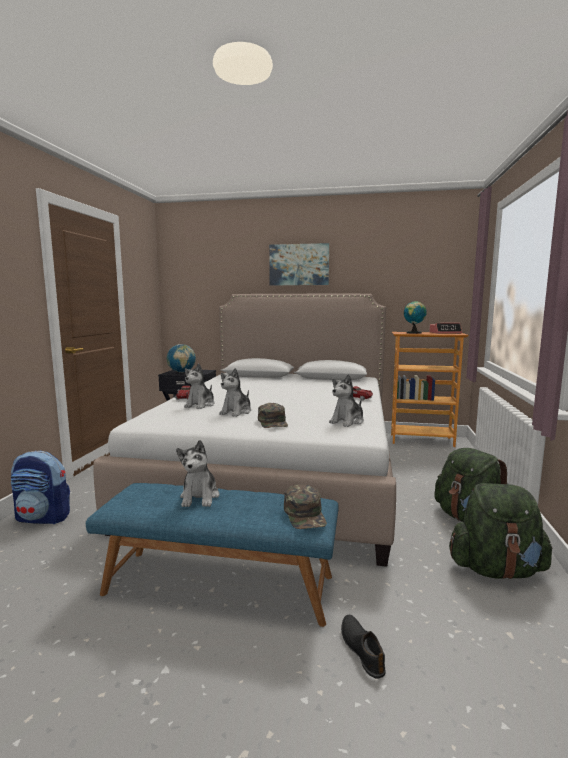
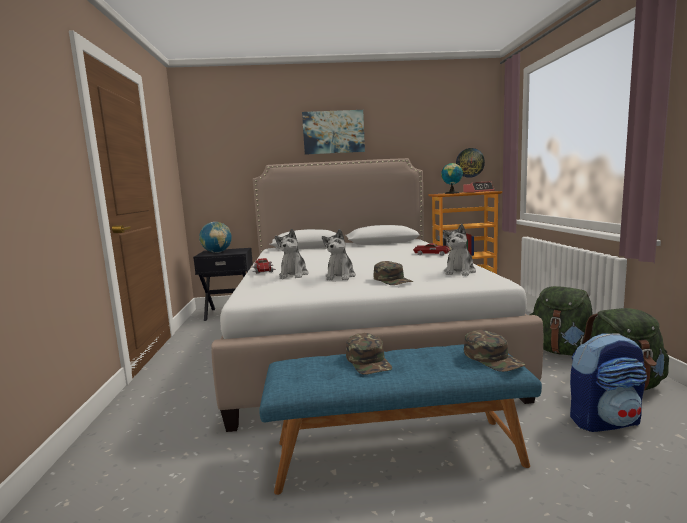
camera: 15 degrees left, 0 degrees up
(44, 518) = (132, 428): backpack -> backpack (604, 421)
(200, 497) = (369, 361): plush toy -> green cap
(362, 649) = (580, 478): black shoe -> none
(441, 301) = (469, 162): none -> wall clock

